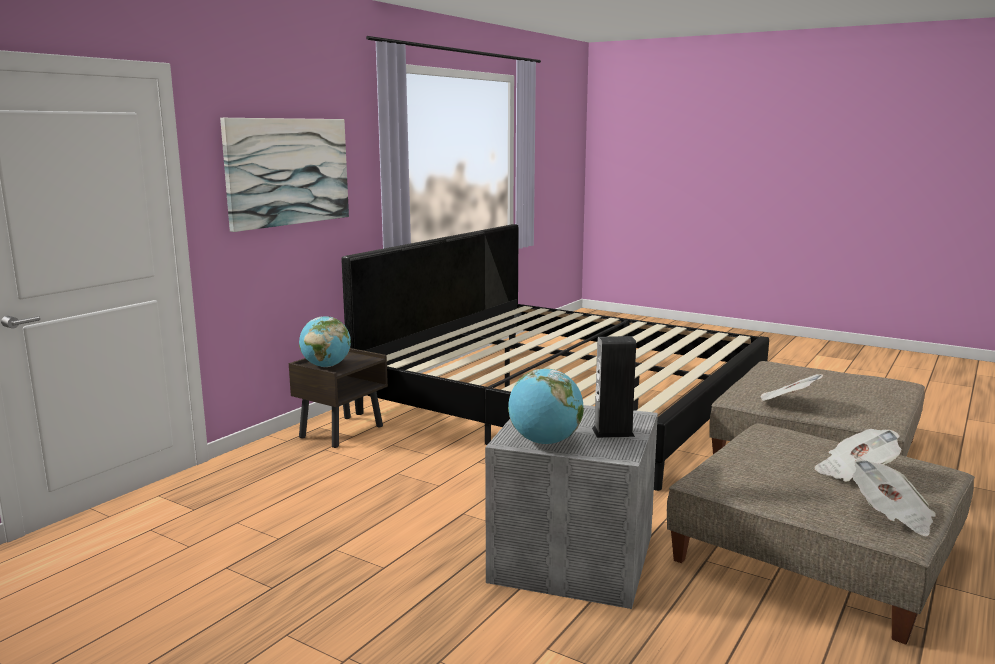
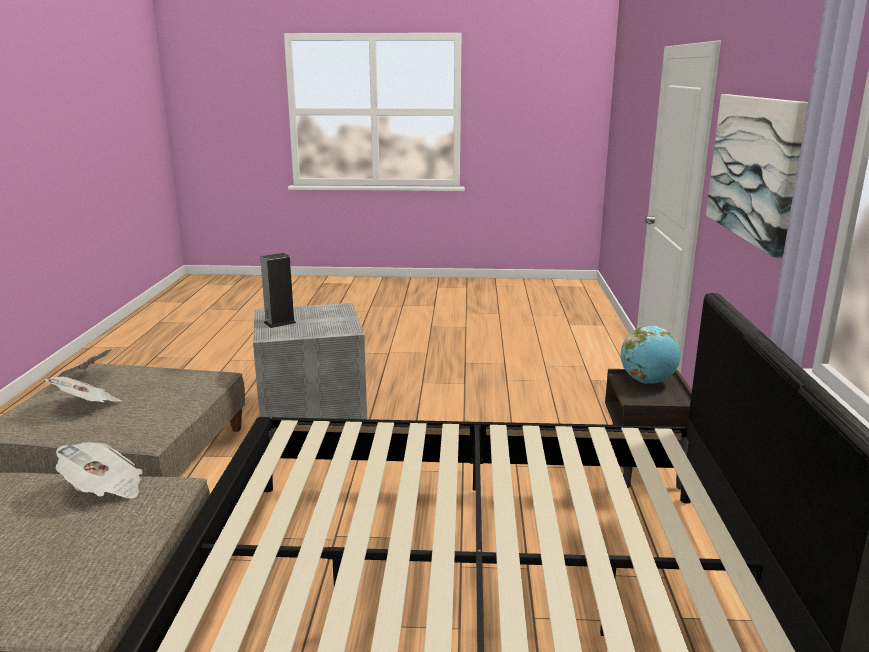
camera: 150 degrees right, 5 degrees up
(545, 442) = (319, 310): globe -> none

